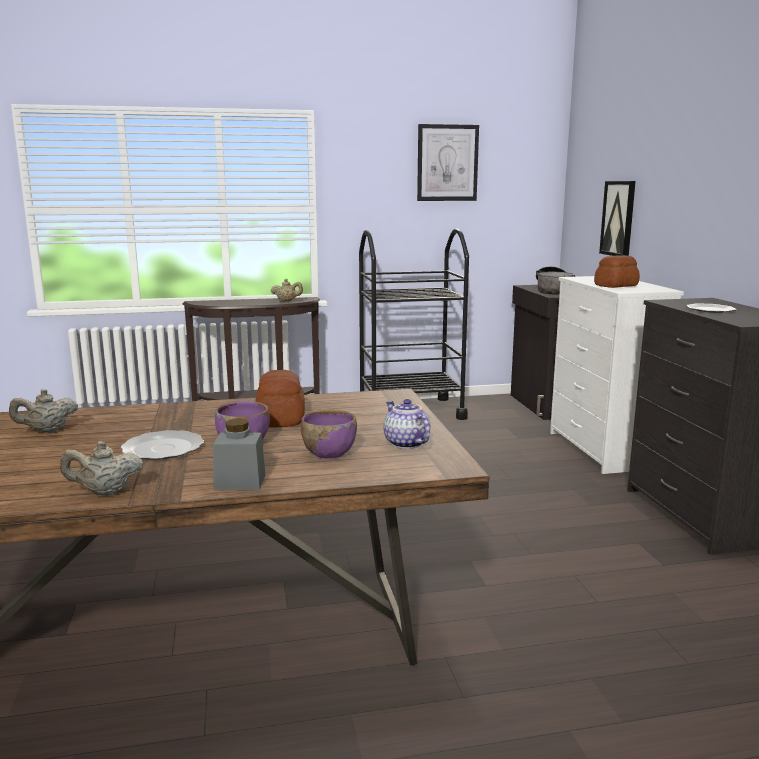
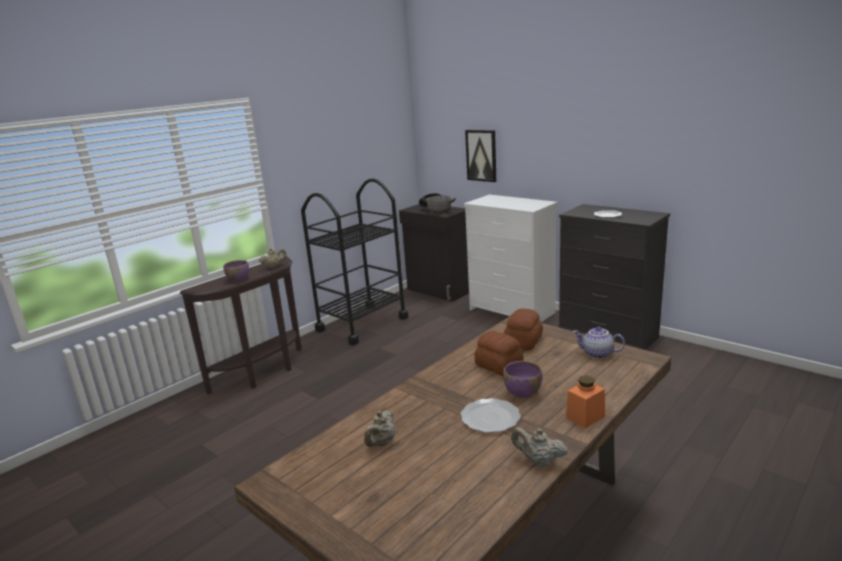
camera: 35 degrees left, 5 degrees up
(105, 492) = (538, 461): beige teapot -> beige teapot turned 75 degrees clockwise
(240, 482) = (585, 417): grey jar -> orange jar
(328, 453) = (579, 377): purple bowl -> purple bowl (238, 279)
(447, 163) = (346, 127): picture -> none
(616, 286) = (515, 204): bread -> bread (524, 341)

